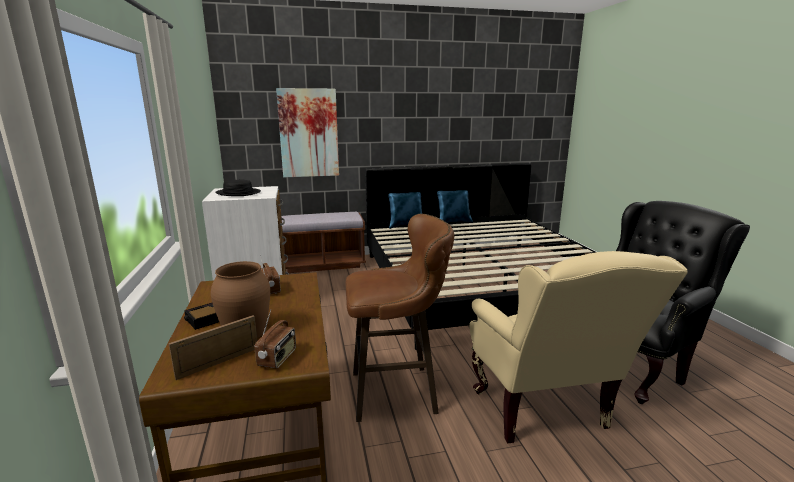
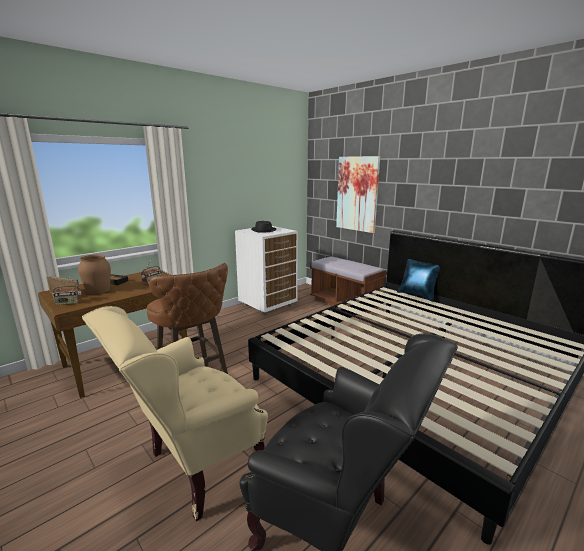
camera: 60 degrees right, 0 degrees up
(453, 223) = (470, 310): blue pillow -> none

